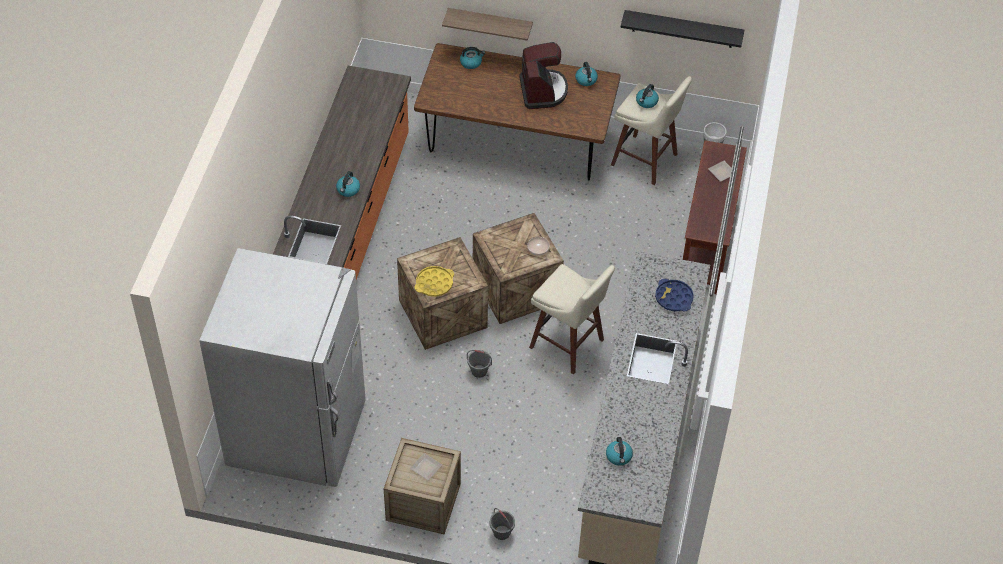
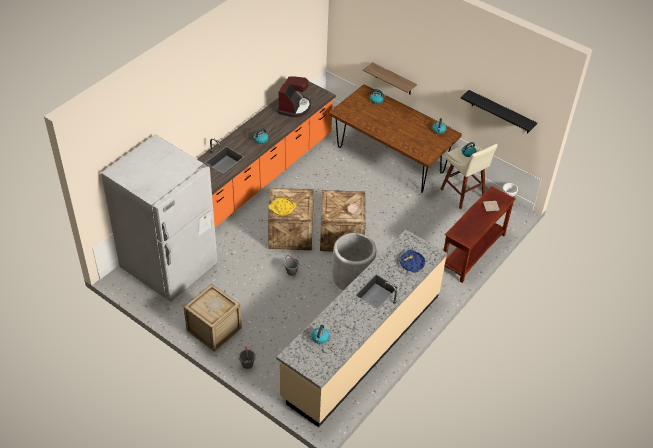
camera: 25 degrees right, 5 degrees down
(543, 91) = (409, 127): coffee machine -> coffee machine (294, 107)
(568, 345) = (352, 277): beige stool -> grey planter

